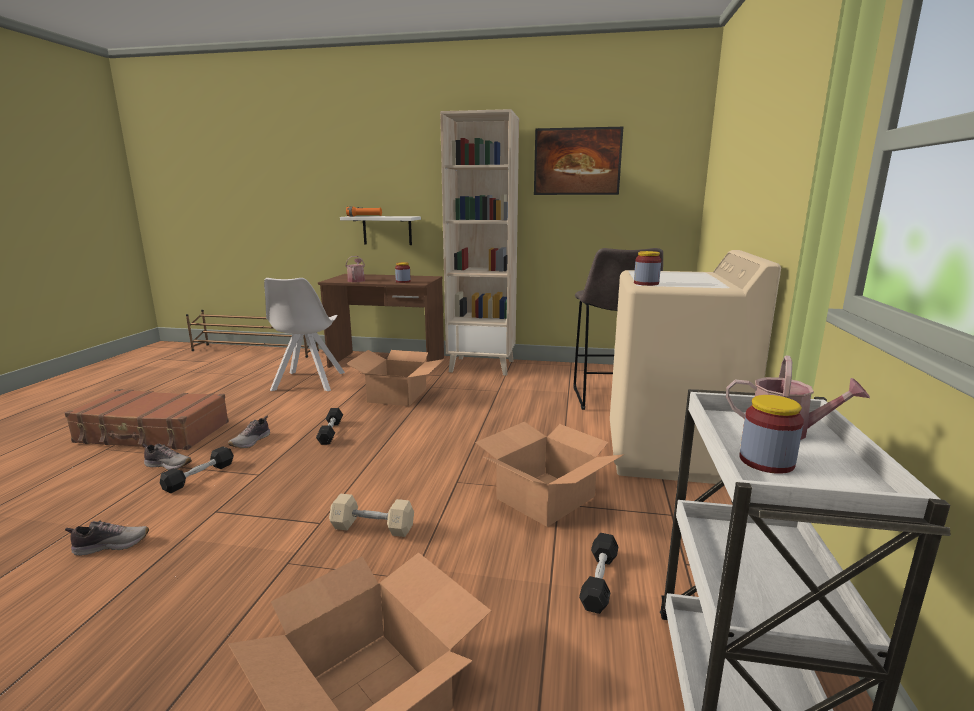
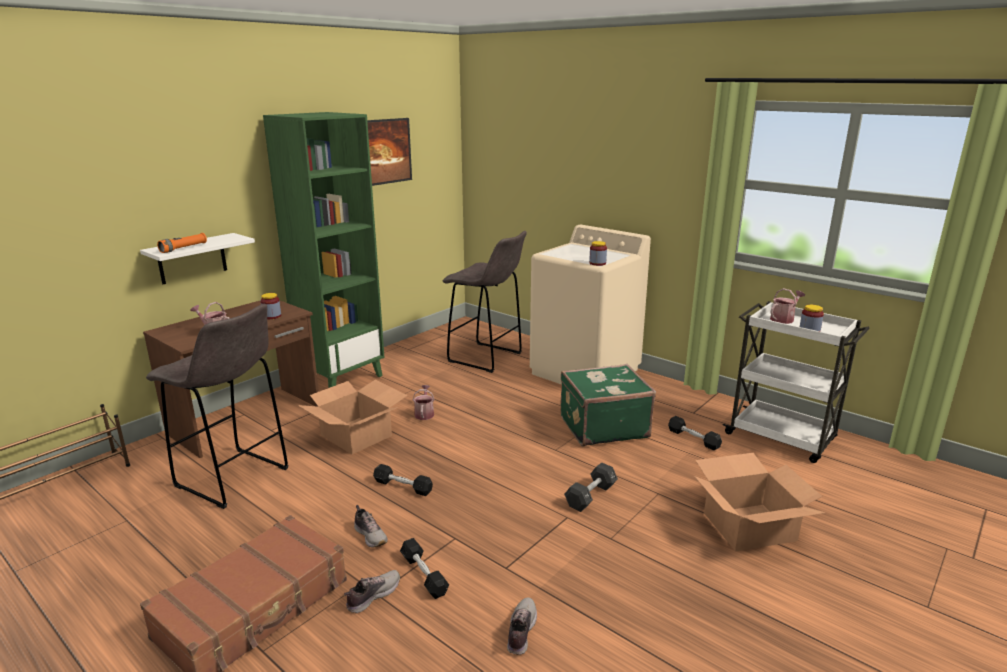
camera: 60 degrees left, 5 degrees up
(308, 382) = (234, 478): white chair -> grey stool
(372, 527) = (590, 496): beige dumbbell -> black dumbbell
(461, 406) = (424, 413): none -> watering can
(482, 366) = (341, 378): beige bookcase -> green bookcase
(544, 497) = (602, 426): cardboard box -> green suitcase

